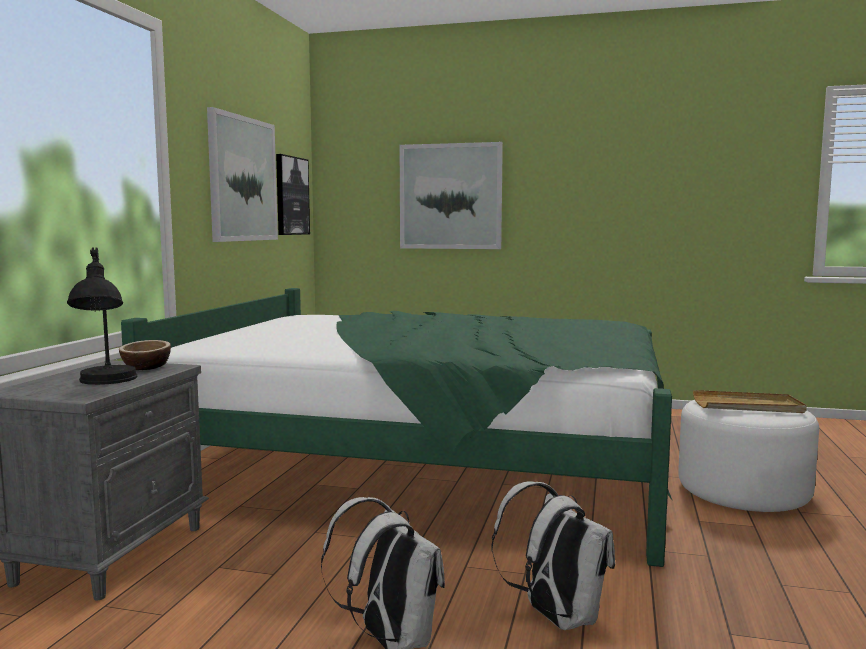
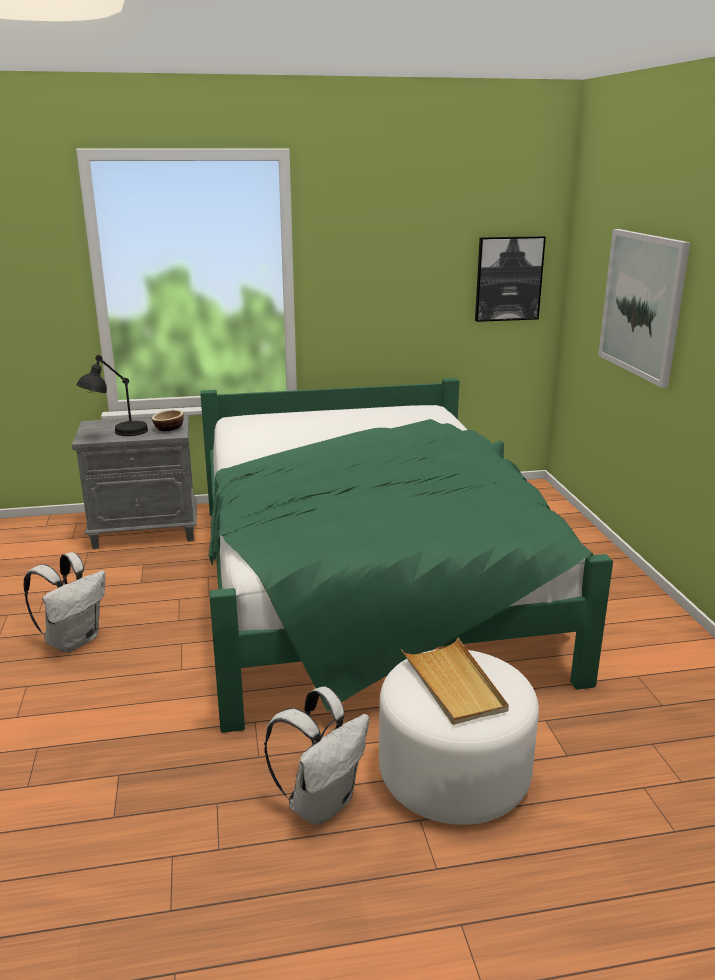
camera: 65 degrees right, 15 degrees up
(242, 179) = (410, 270): picture -> none
(555, 617) = (119, 693): white backpack -> white backpack (321, 802)

